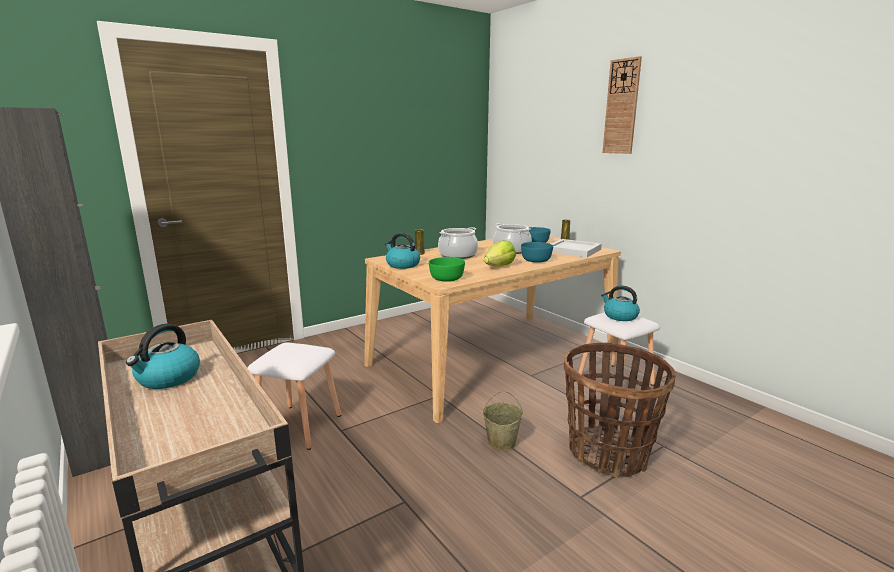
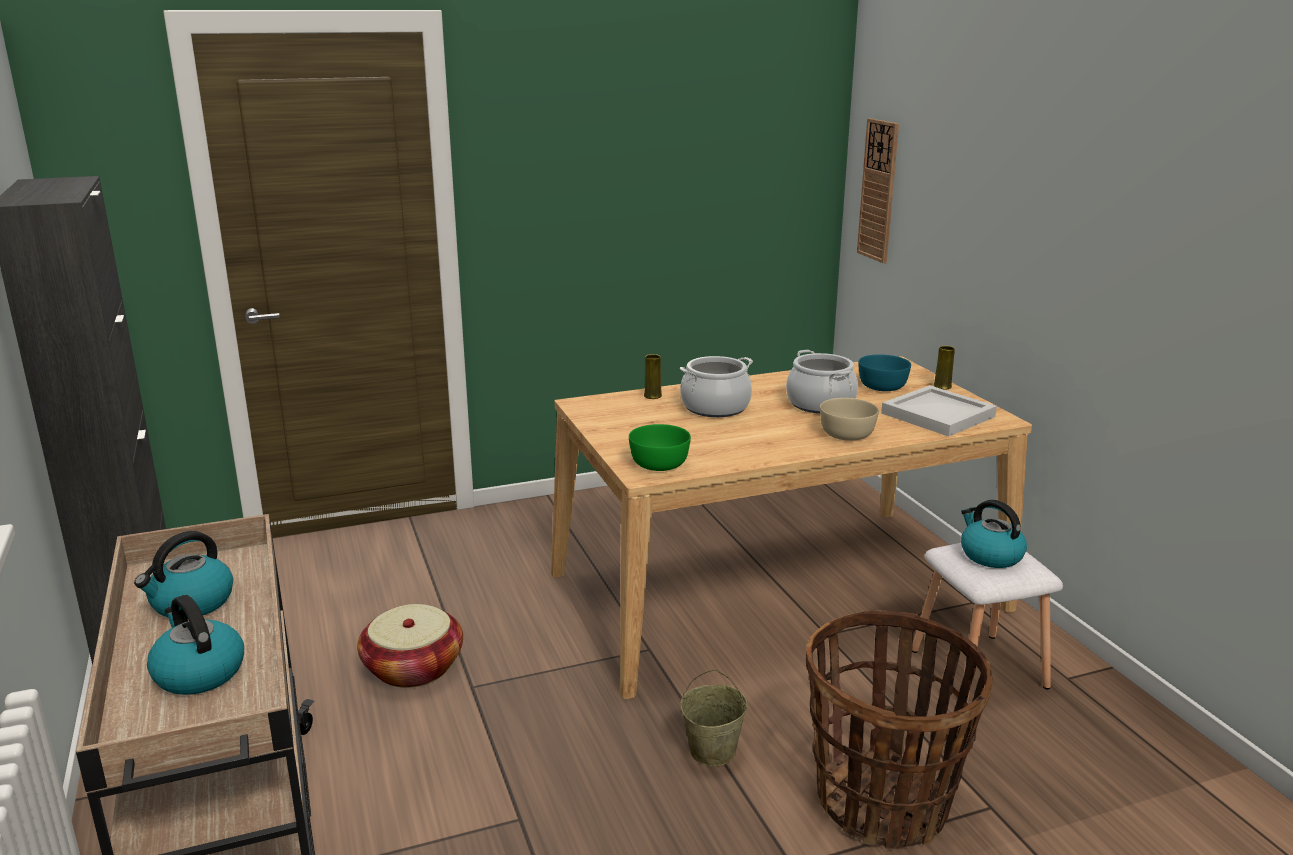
camera: 15 degrees right, 5 degrees up
(298, 425) = (413, 668): white stool -> basket
(402, 265) = (606, 422): kettle -> kettle (198, 673)
(499, 267) = (768, 444): lettuce -> none
(535, 260) = (846, 434): turquoise bowl -> beige bowl
(621, 107) = (1059, 146): wall clock -> wall clock (878, 190)

